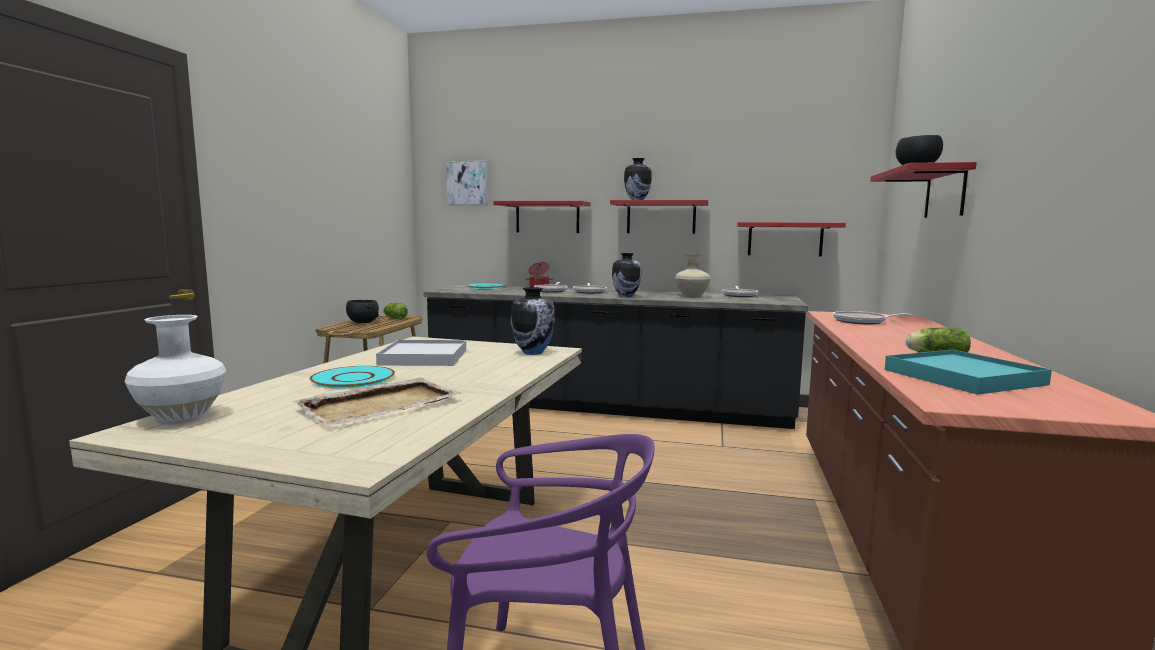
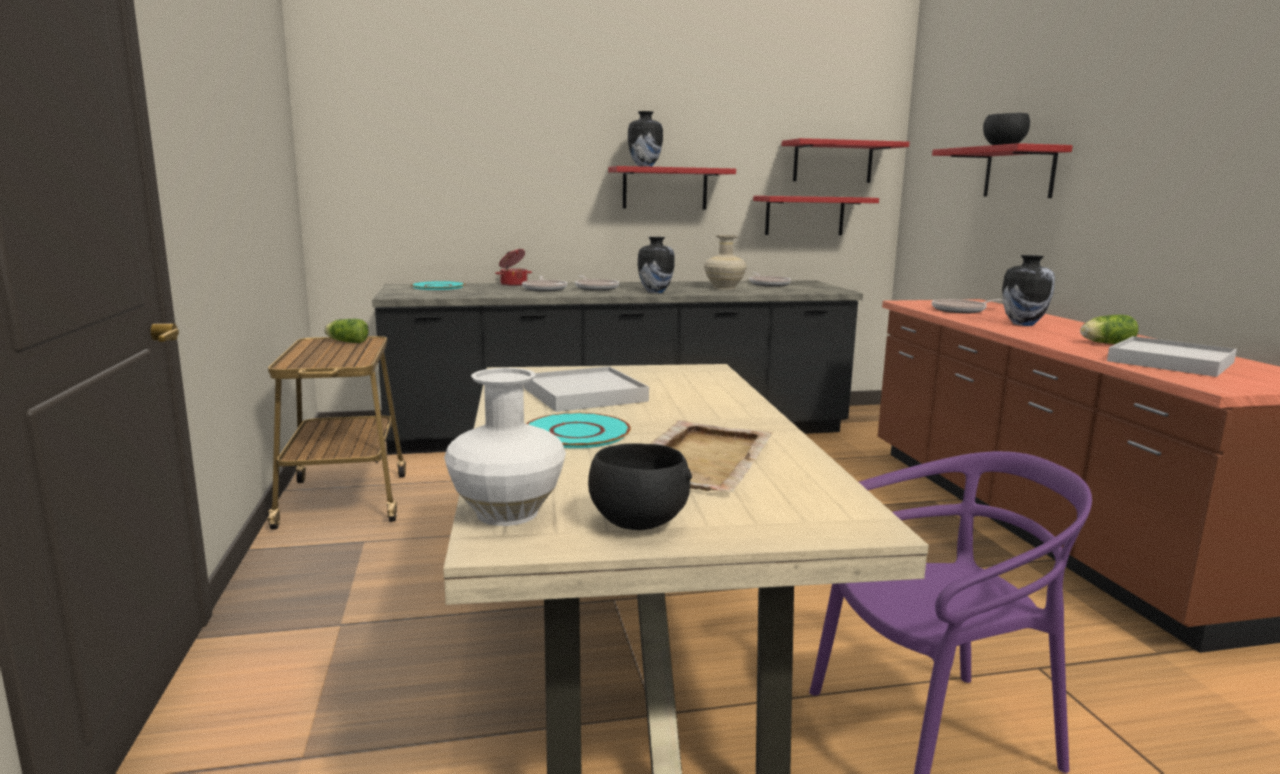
camera: 25 degrees left, 5 degrees up
(363, 322) = (315, 352): black bowl -> black bowl (637, 522)
(467, 183) = (389, 134): picture -> none
(533, 352) = (692, 375): vase -> vase (1023, 324)
(547, 217) = (514, 187): red shelf -> red shelf (833, 162)
(963, 377) = (1170, 362): turquoise tray -> white tray

